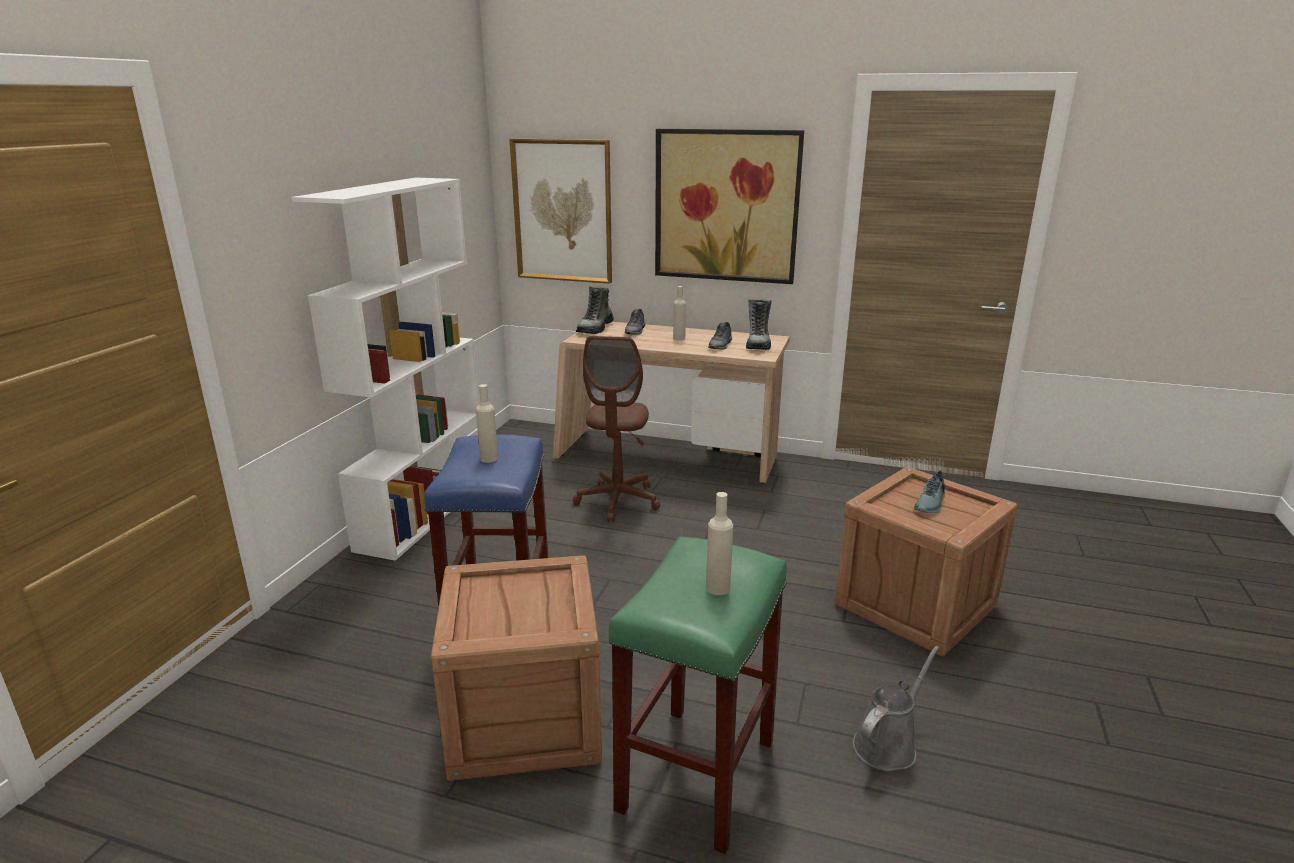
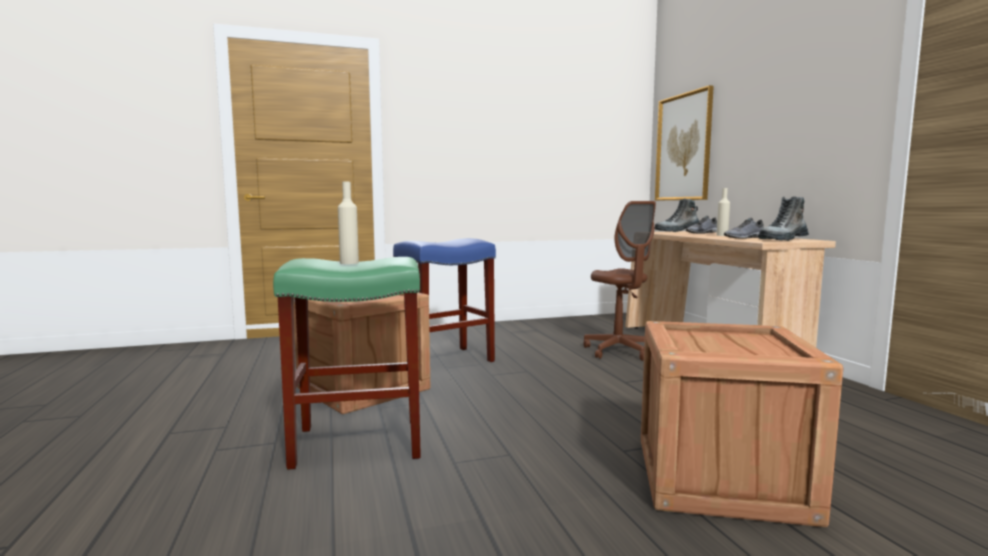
camera: 55 degrees right, 15 degrees down
(423, 512) = (509, 325): white bookcase -> none
(489, 458) = (445, 241): beige bottle -> none
(618, 501) = (619, 351): brown office chair -> brown office chair turned 90 degrees counterclockwise
(726, 206) = (789, 119): picture -> none
(888, 744) = (474, 507): grey watering can -> none
(931, 504) = (733, 343): shoe -> none

